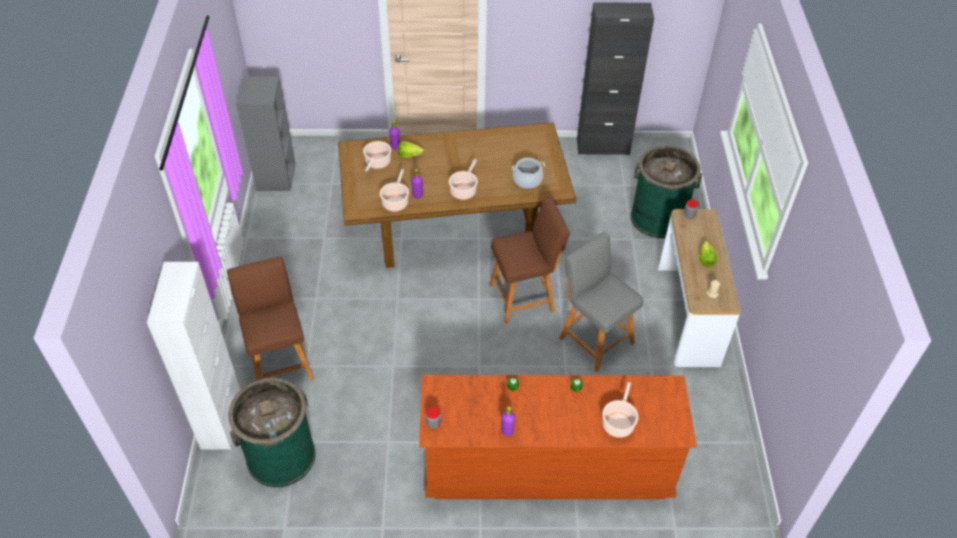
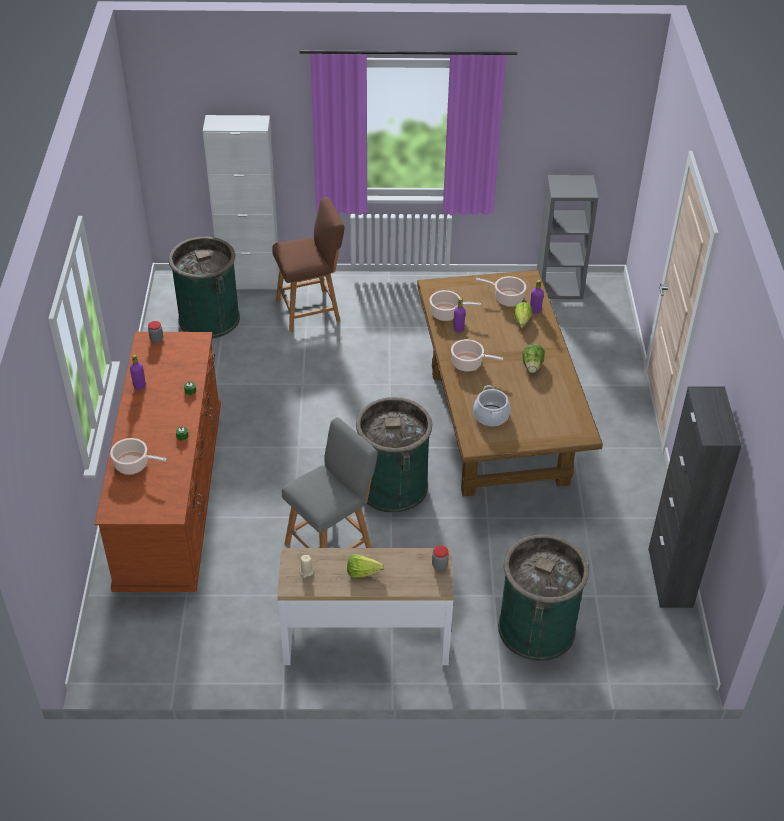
camera: 90 degrees right, 5 degrees down
(467, 153) = (532, 366): none -> lettuce
(525, 297) = (393, 486): brown stool -> green trash can

